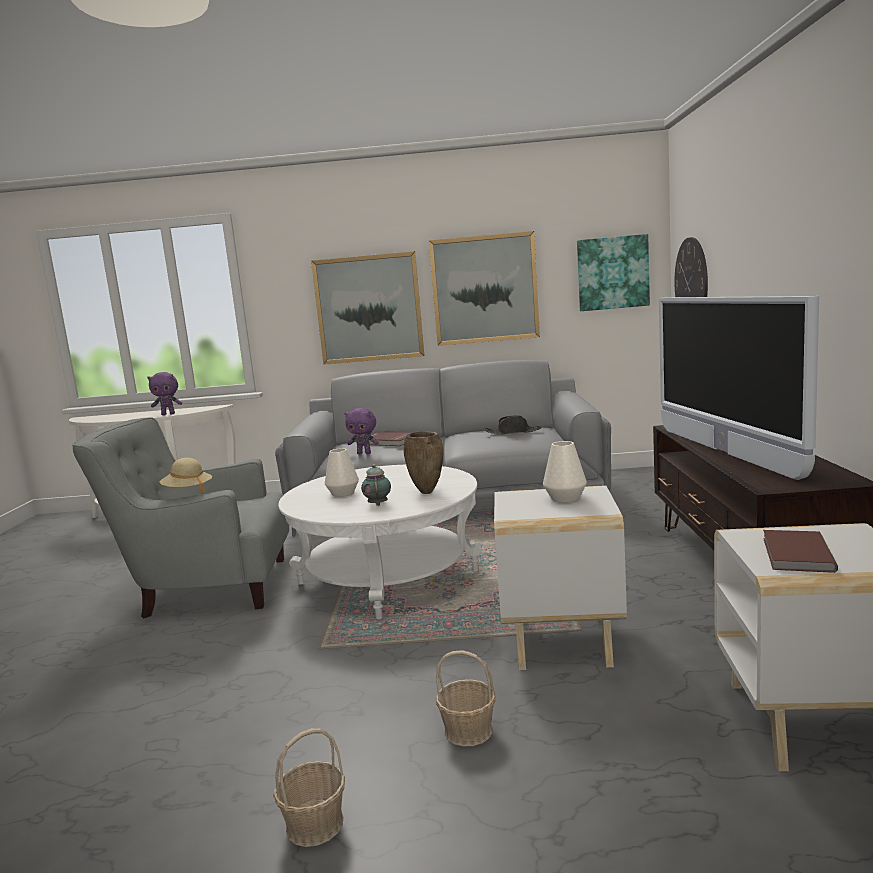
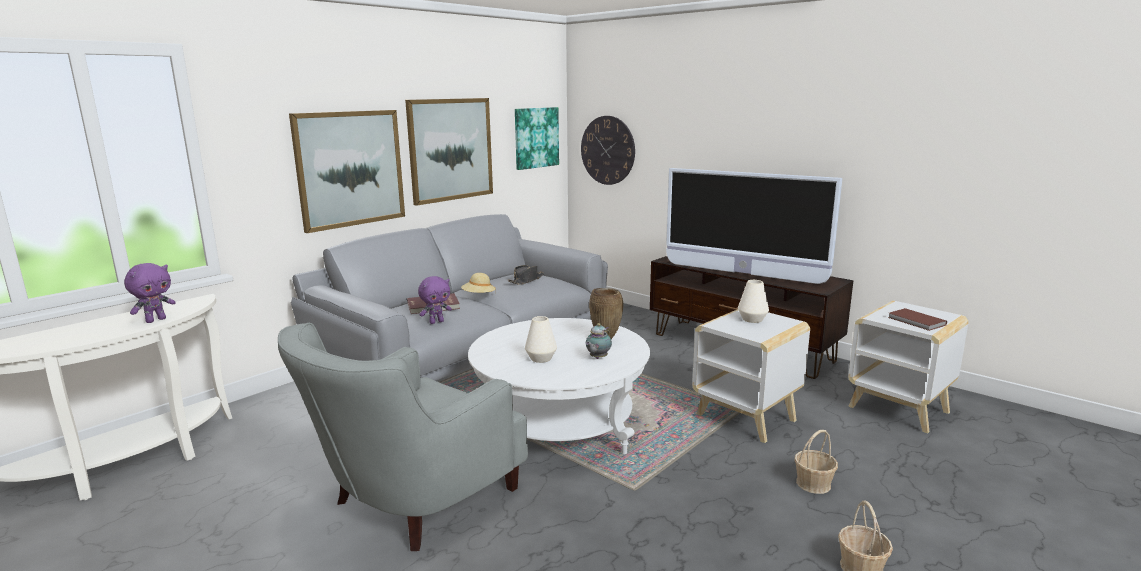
camera: 50 degrees left, 5 degrees up
(187, 491) = (450, 392): beige hat -> beige hat (478, 296)
(378, 504) = (597, 358): teapot -> teapot turned 90 degrees counterclockwise

